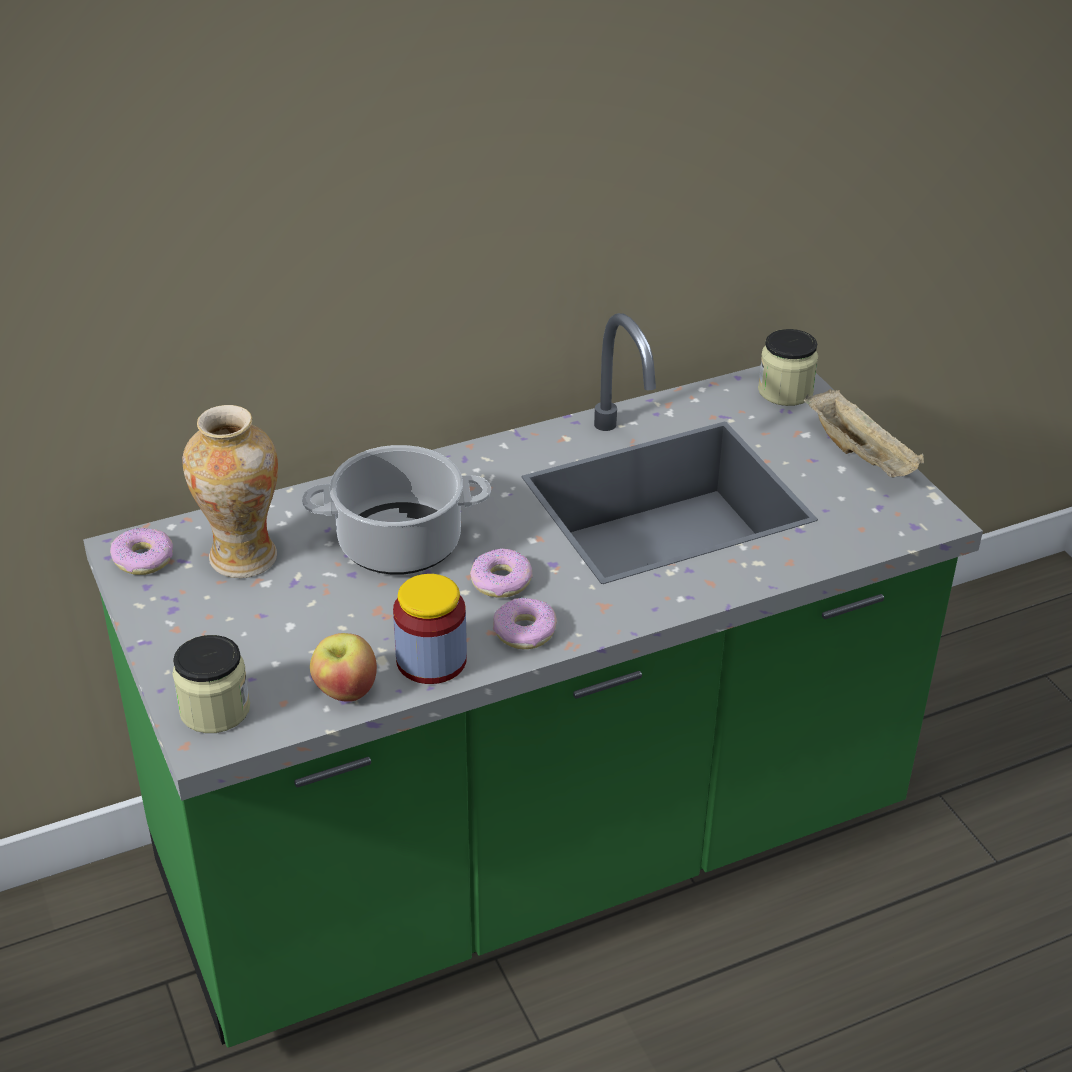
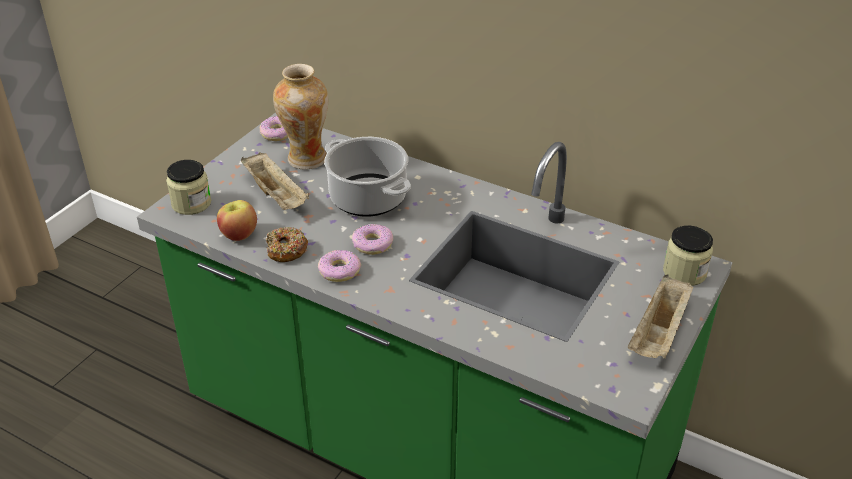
camera: 55 degrees right, 0 degrees up
(296, 620) = (276, 195): none -> beige tray
(431, 660) = (286, 250): jar -> donut

